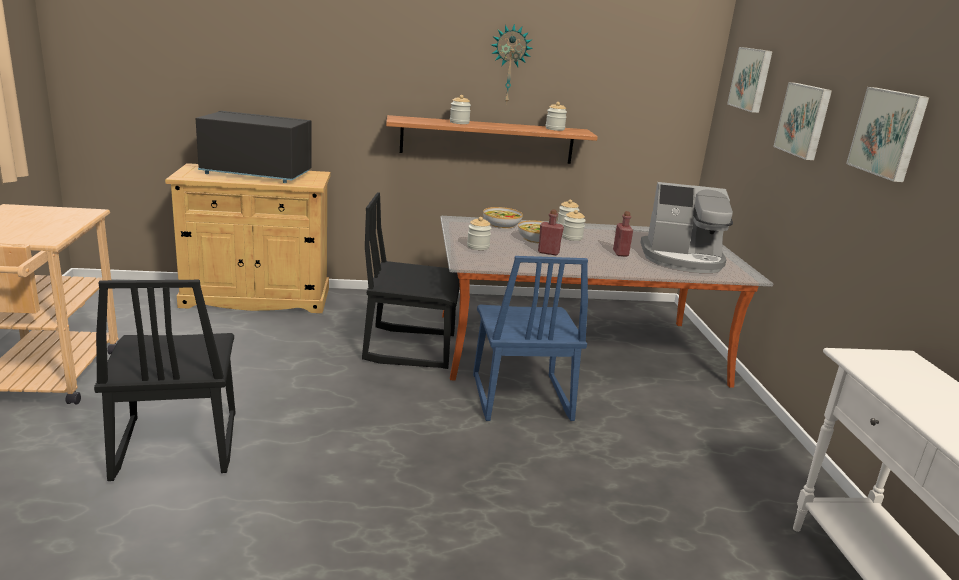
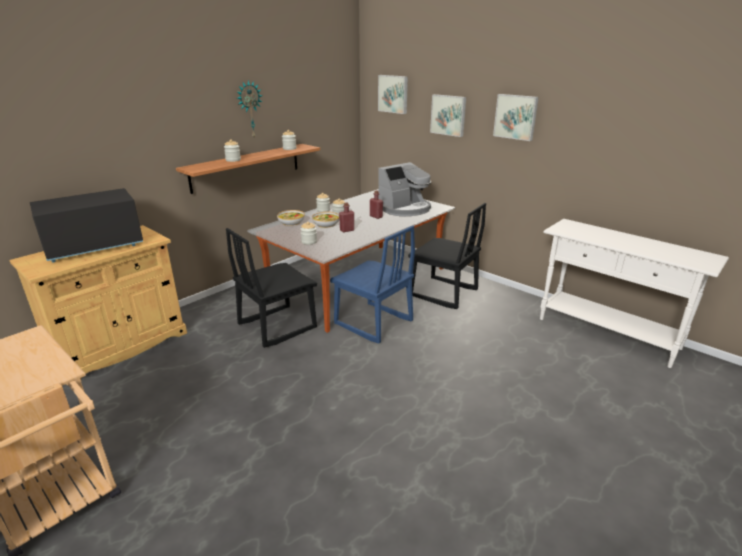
camera: 40 degrees left, 5 degrees up
(175, 446) = (242, 467): black chair -> black chair (443, 293)

